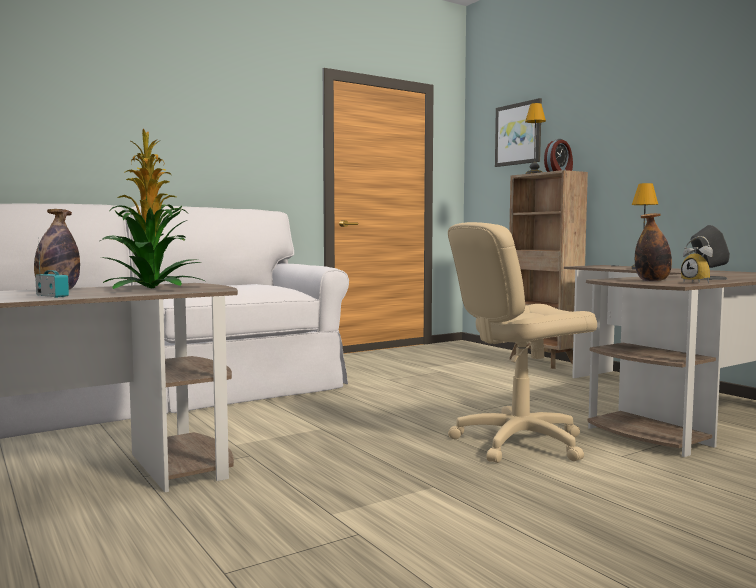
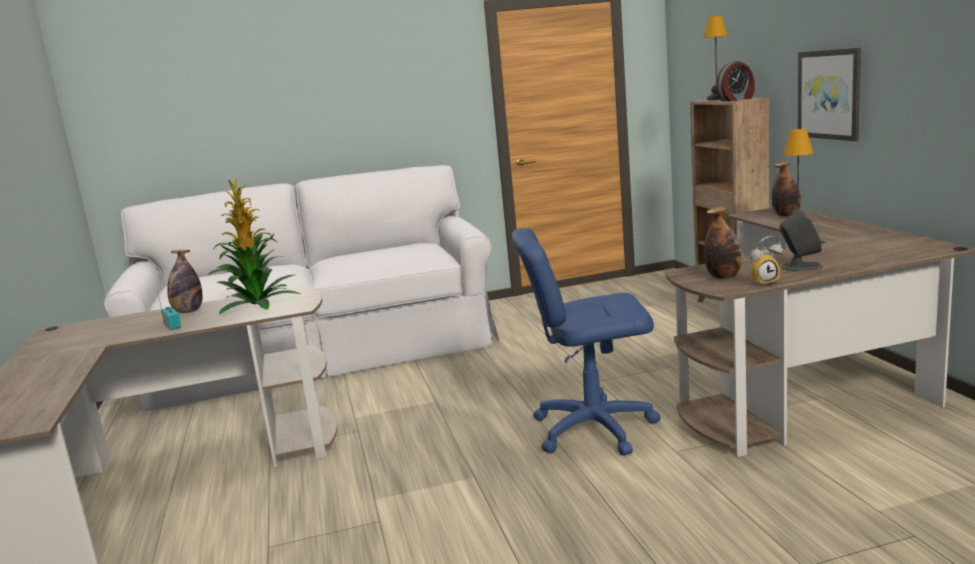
camera: 20 degrees right, 10 degrees up
(518, 134) = (711, 44): picture -> picture (829, 94)
(518, 442) = (593, 428): beige office chair -> blue office chair
(617, 266) = (786, 215): none -> bottle
(699, 282) = (764, 282): alarm clock -> alarm clock turned 90 degrees counterclockwise

